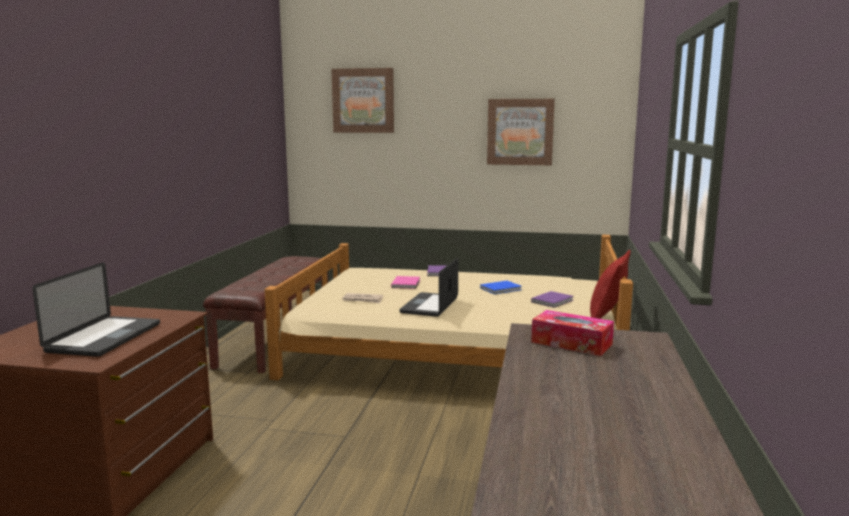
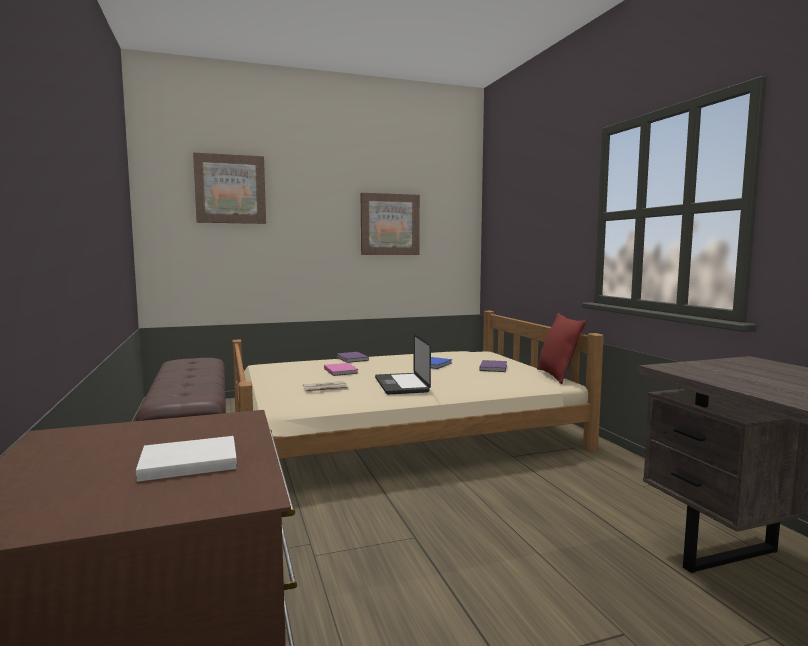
camera: 30 degrees left, 5 degrees down
(104, 338) = (186, 462): laptop -> white book
(571, 343) = (727, 371): tissue box -> none

